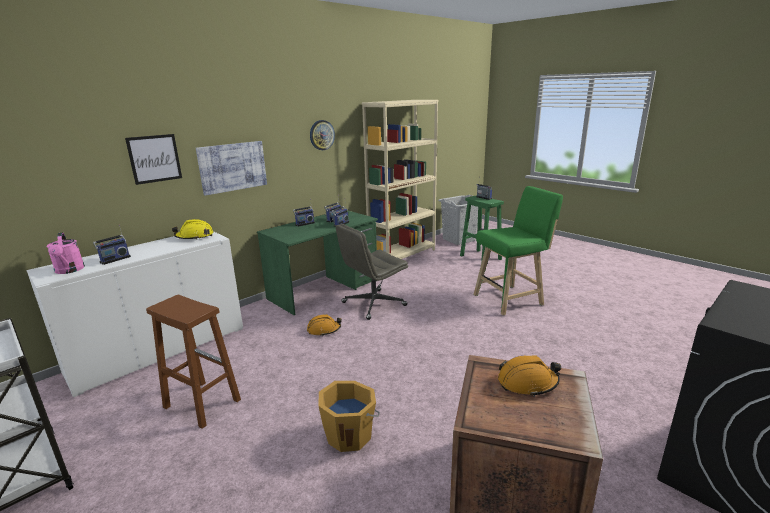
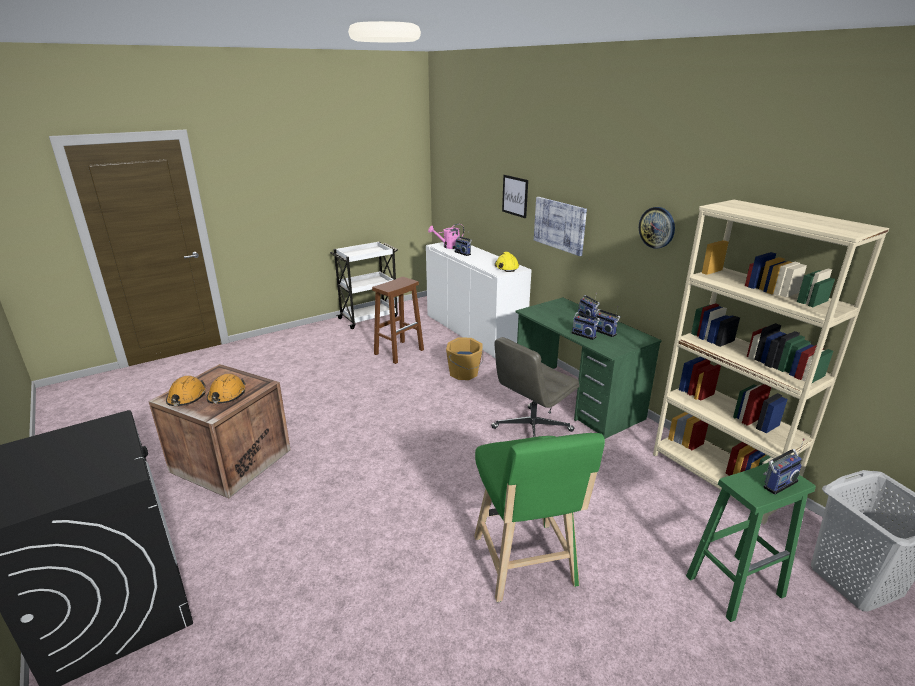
camera: 100 degrees right, 5 degrees up
(324, 330) = (480, 397): orange hard hat -> orange hard hat (186, 398)
(350, 434) = (331, 402): orange bucket -> orange bucket (464, 373)
(373, 304) = (531, 430): grey office chair -> grey office chair turned 105 degrees counterclockwise

